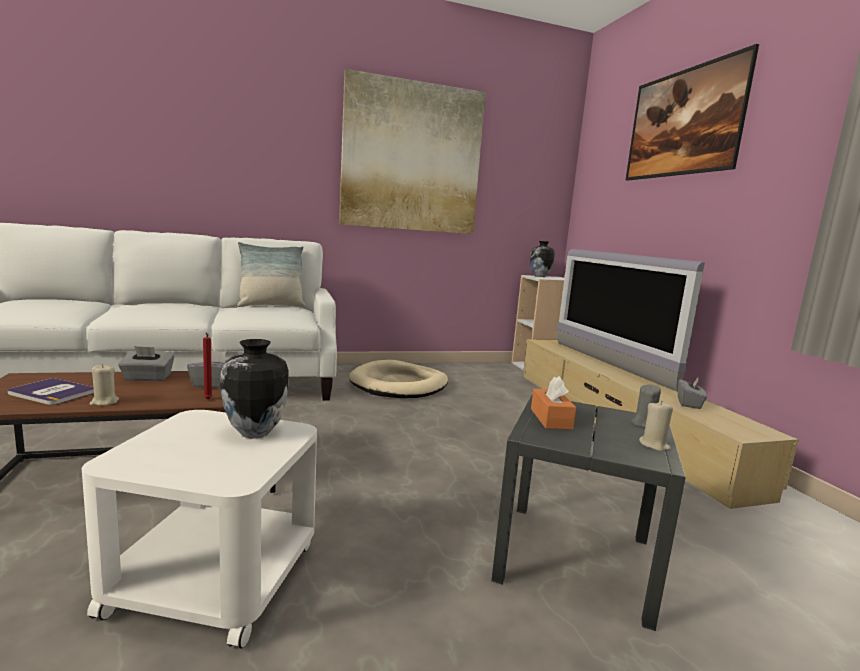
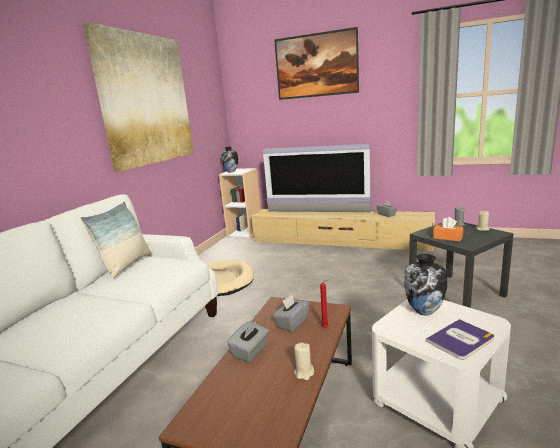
camera: 50 degrees left, 5 degrees up
(52, 392) = (258, 401): book -> book (460, 340)

